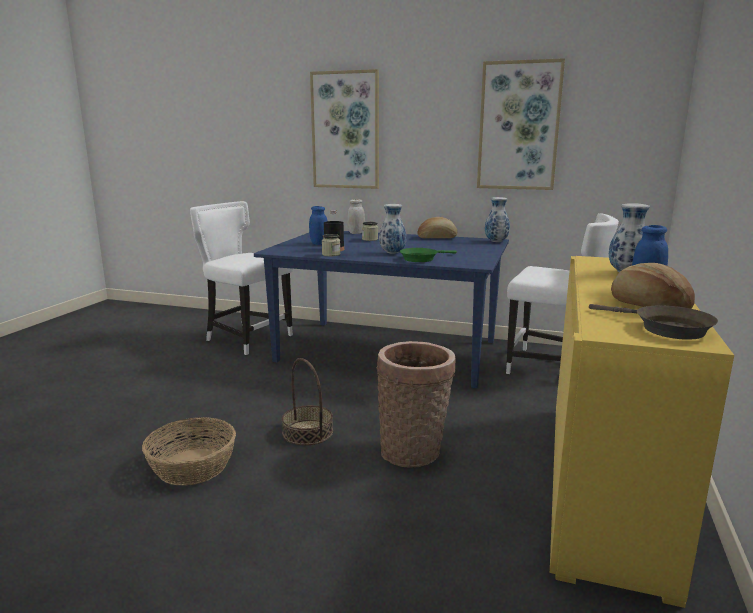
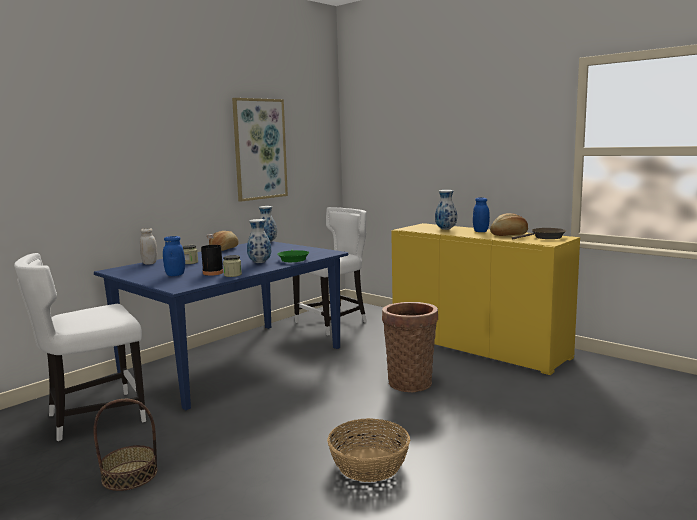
camera: 65 degrees left, 5 degrees down
(308, 432) = (352, 411): basket -> basket (130, 475)
(345, 130) = (118, 159): picture -> none

